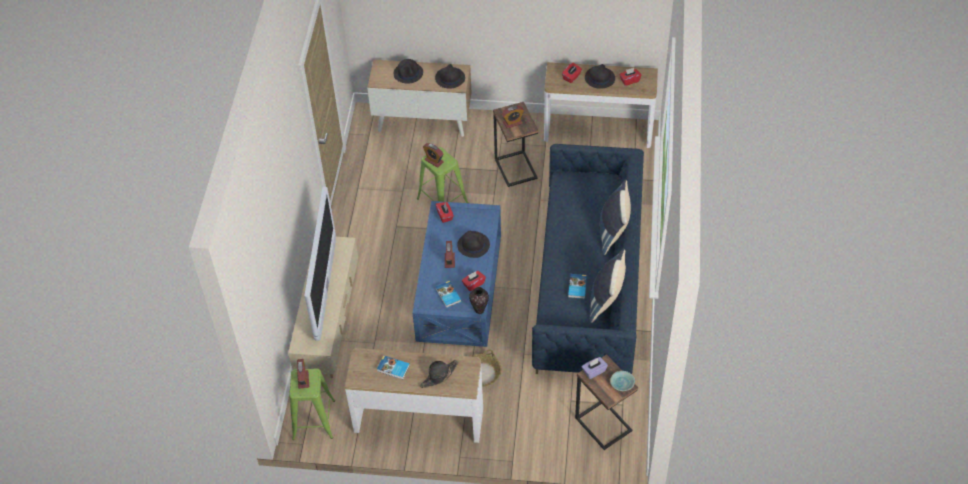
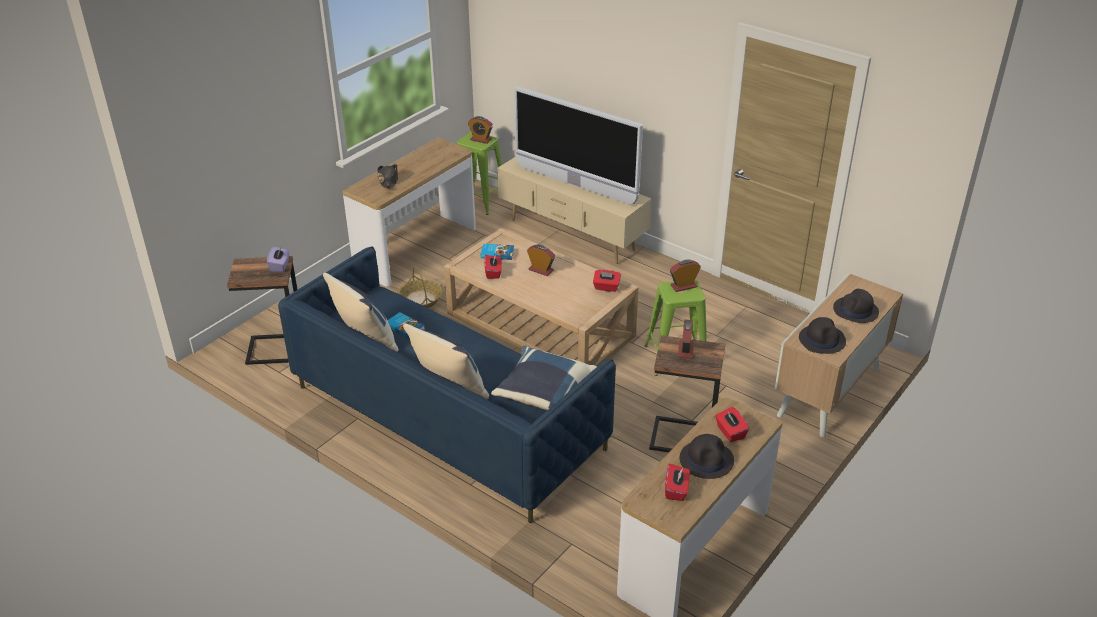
camera: 120 degrees right, 15 degrees down
(393, 368) = (425, 162): book -> none
(460, 287) = (539, 325): blue coffee table -> beige coffee table
(473, 245) = (545, 291): black hat -> none
(480, 310) = (456, 265): vase -> none
(578, 190) = (544, 393): none -> blue pillow
(621, 383) = (244, 276): turquoise bowl -> none

